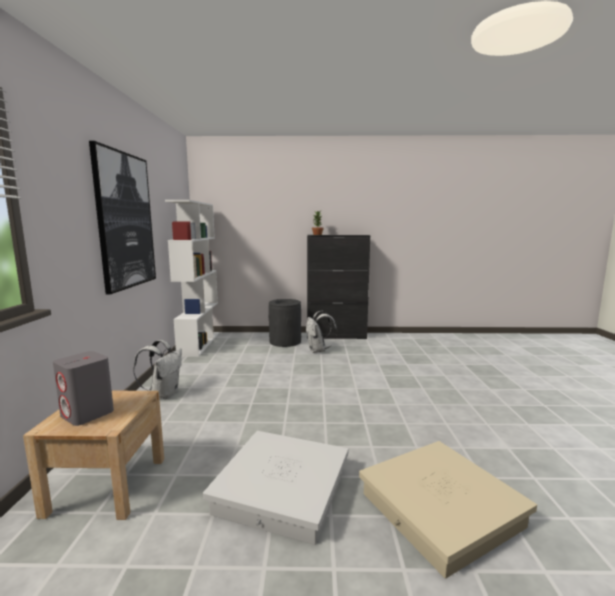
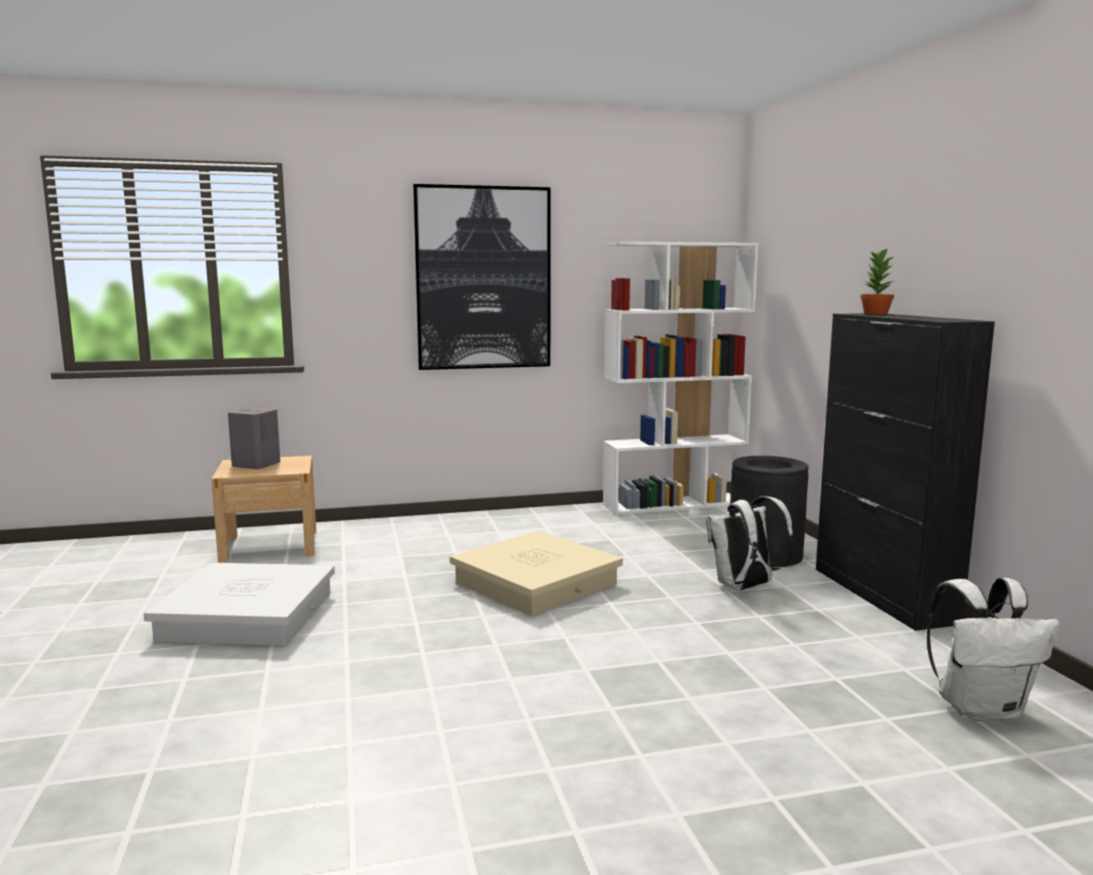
camera: 75 degrees right, 0 degrees up
(163, 394) = (469, 524): white backpack -> white backpack (981, 709)
(440, 509) = (186, 713): beige storage box -> beige storage box (536, 583)

